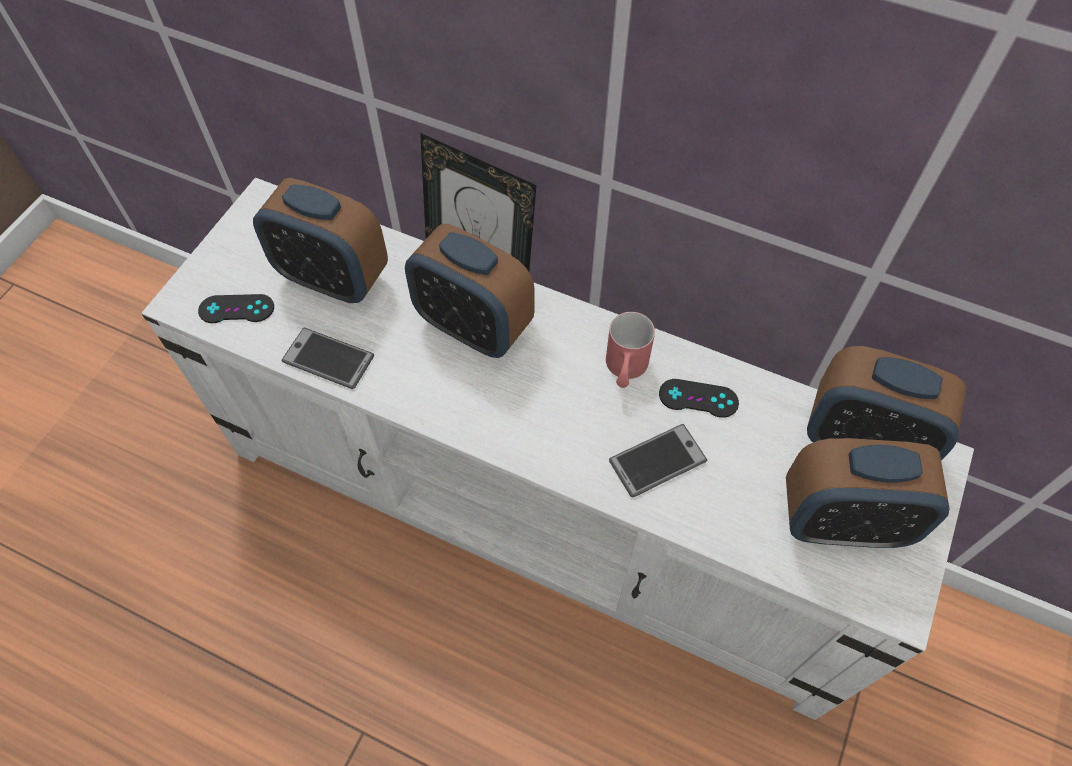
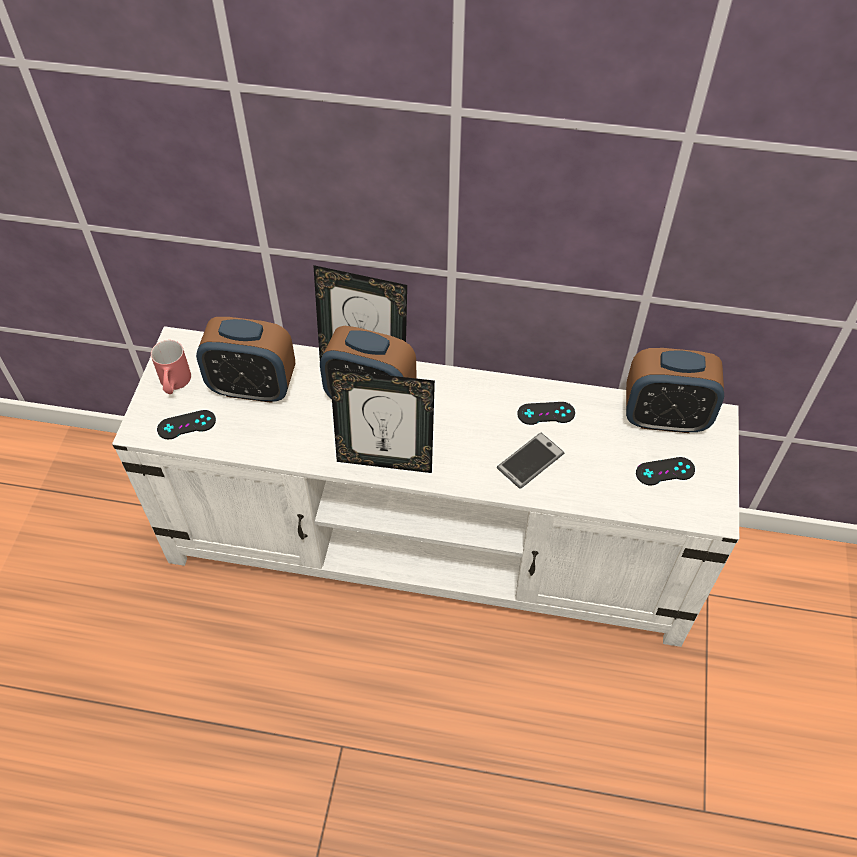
camera: 15 degrees left, 5 degrees down
(328, 359) = (270, 445): phone -> none
(465, 414) = (385, 460): none -> picture frame
(625, 371) = (489, 406): red mug -> red mug (174, 384)
(842, 521) = (665, 471): alarm clock -> black game controller

